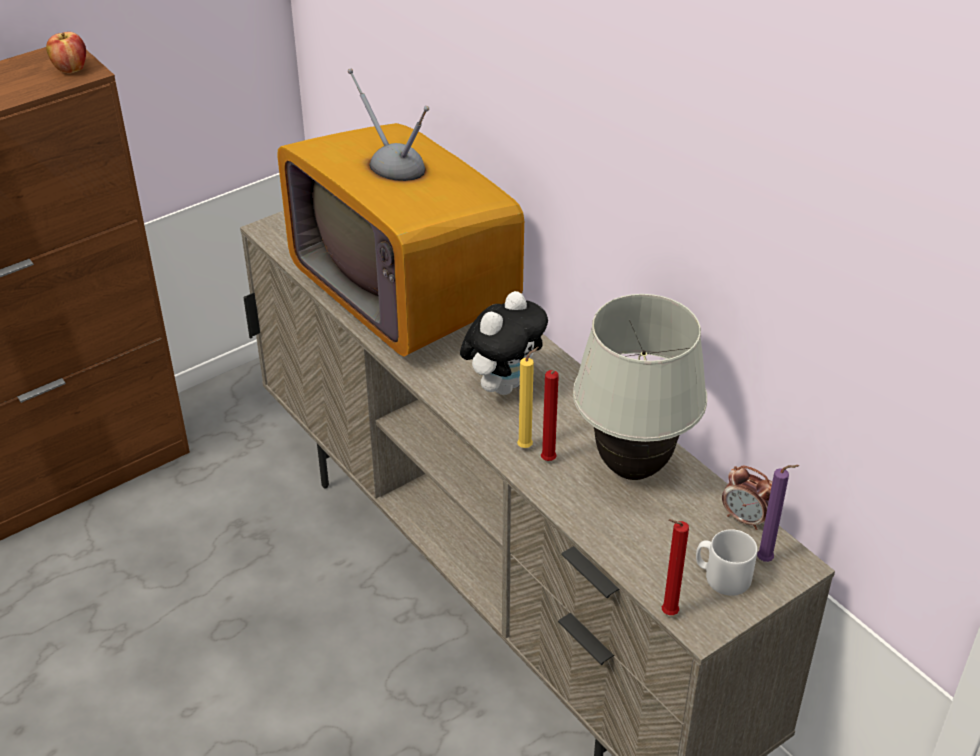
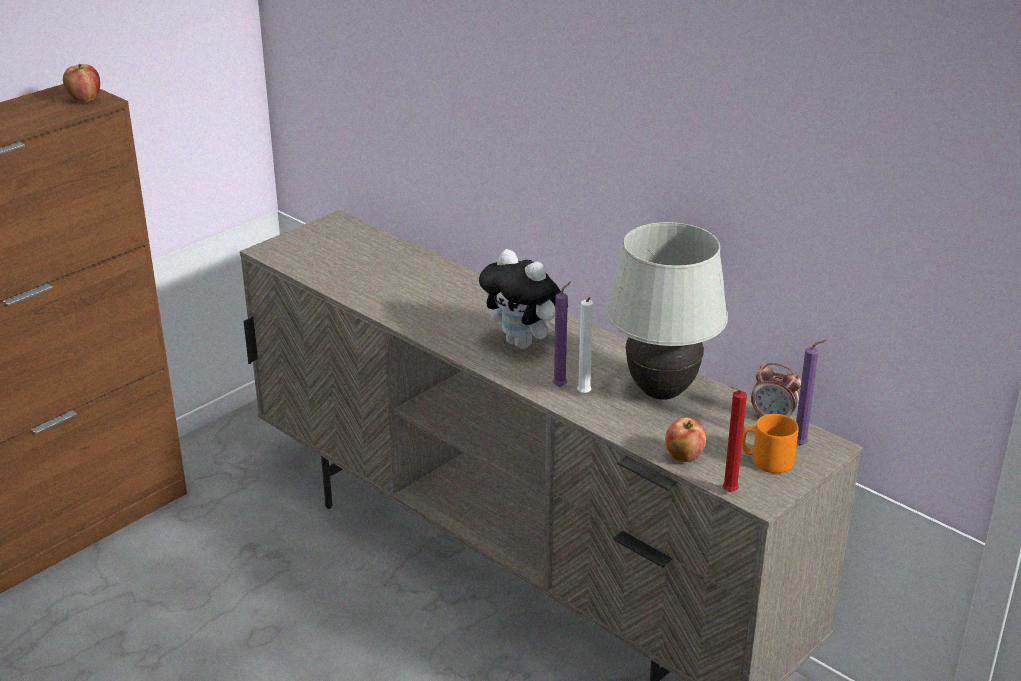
camera: 10 degrees left, 10 degrees down
(405, 294) = (412, 287): television -> none
(503, 384) = (524, 343): plush toy -> plush toy turned 105 degrees clockwise
(527, 446) = (561, 386): yellow candle -> purple candle
(548, 462) = (584, 395): red candle -> white candle
(632, 559) = (684, 457): none -> apple
(722, 577) = (767, 461): grey mug -> orange mug

